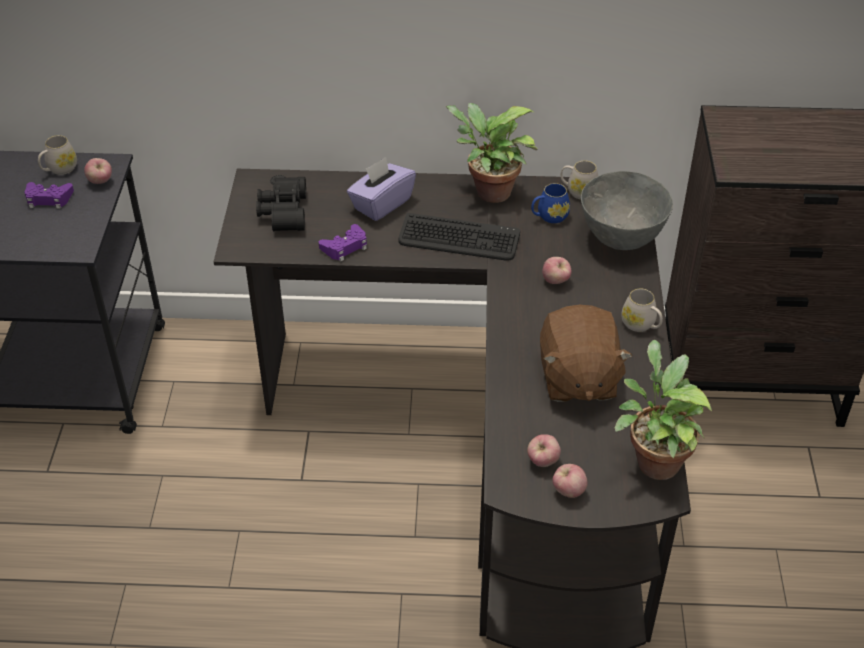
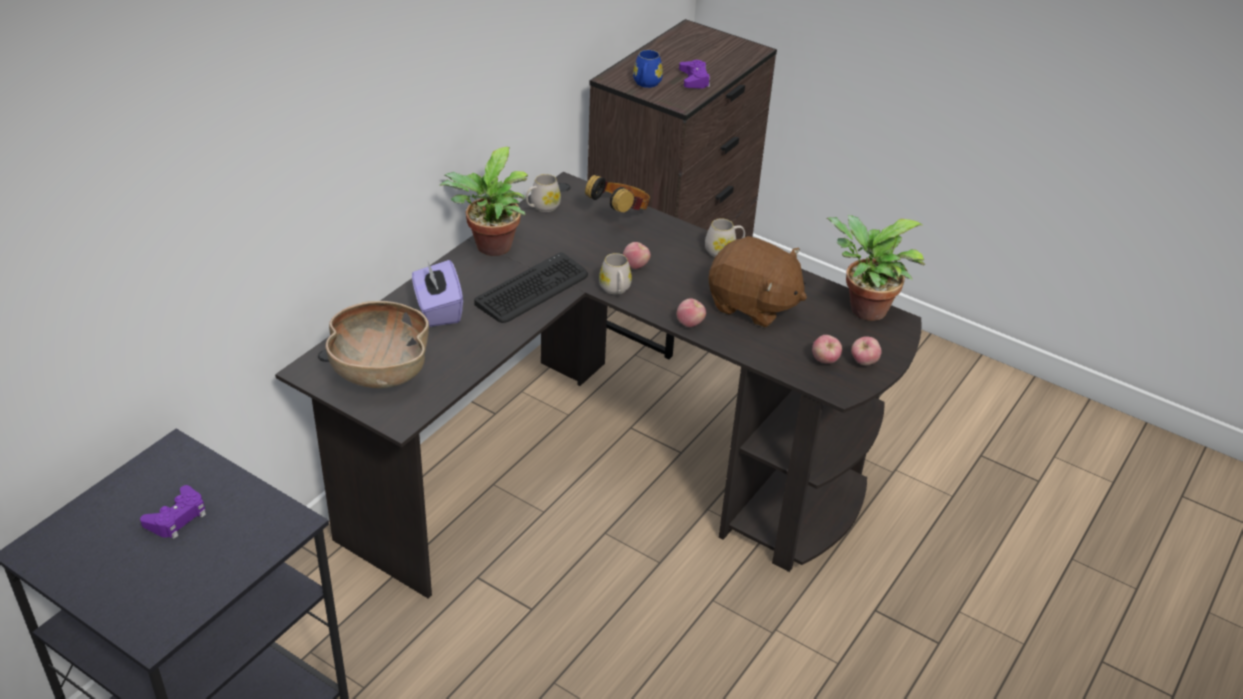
camera: 60 degrees left, 5 degrees down
(59, 169) = (133, 492): white mug -> white mug (616, 289)
(100, 181) = (196, 467): apple -> apple (690, 323)
(282, 212) = (380, 371): black binoculars -> brown bowl
(345, 247) = (473, 354): purple game controller -> purple game controller (694, 79)
(549, 216) = (556, 234): blue mug -> blue mug (646, 84)
(622, 238) = (620, 214): grey bowl -> headphones

